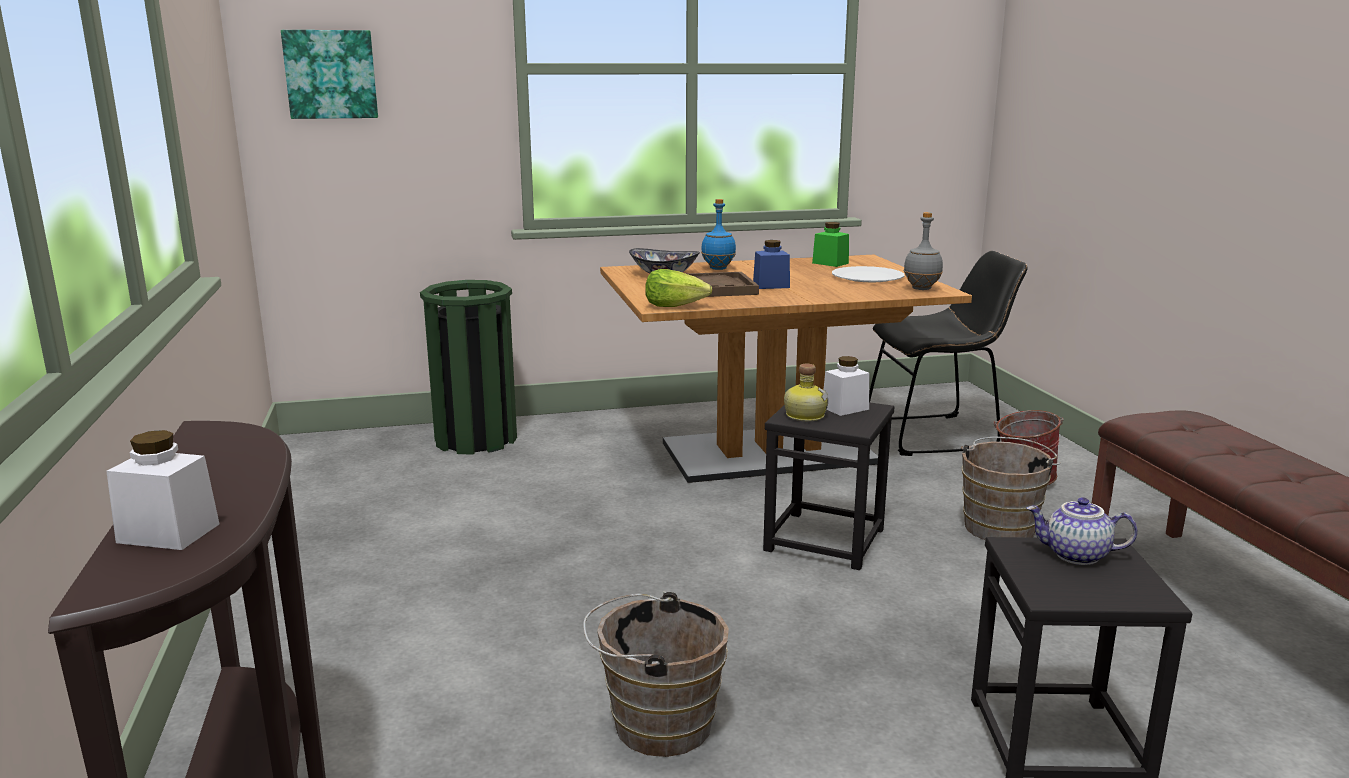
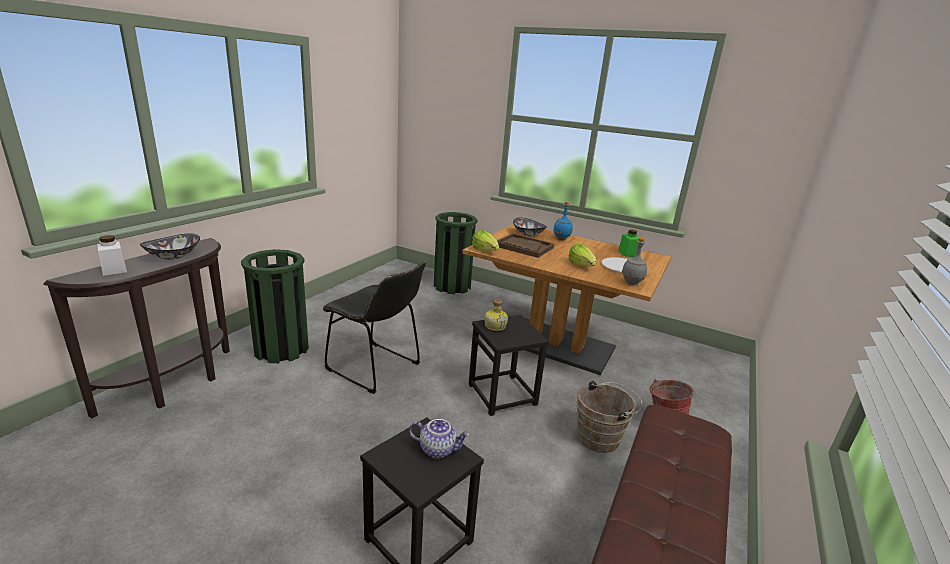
camera: 40 degrees right, 5 degrees up
(225, 468) = (173, 256): none -> bowl
(331, 74) = (431, 110): picture -> none
(361, 663) = (281, 349): none -> green trash can
(654, 723) = (310, 423): brown bucket -> none
(771, 285) = (558, 255): blue jar -> none
(827, 288) = (582, 265): none -> lettuce
(845, 408) = (521, 331): white jar -> none
(937, 435) = (664, 376): black chair -> black chair (377, 368)
(1076, 556) = (438, 449): teapot -> teapot turned 135 degrees clockwise

